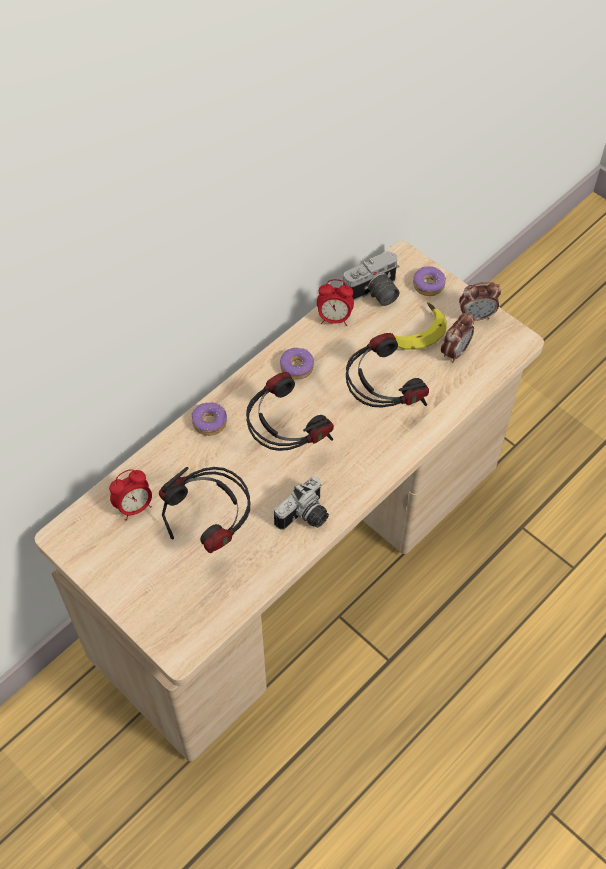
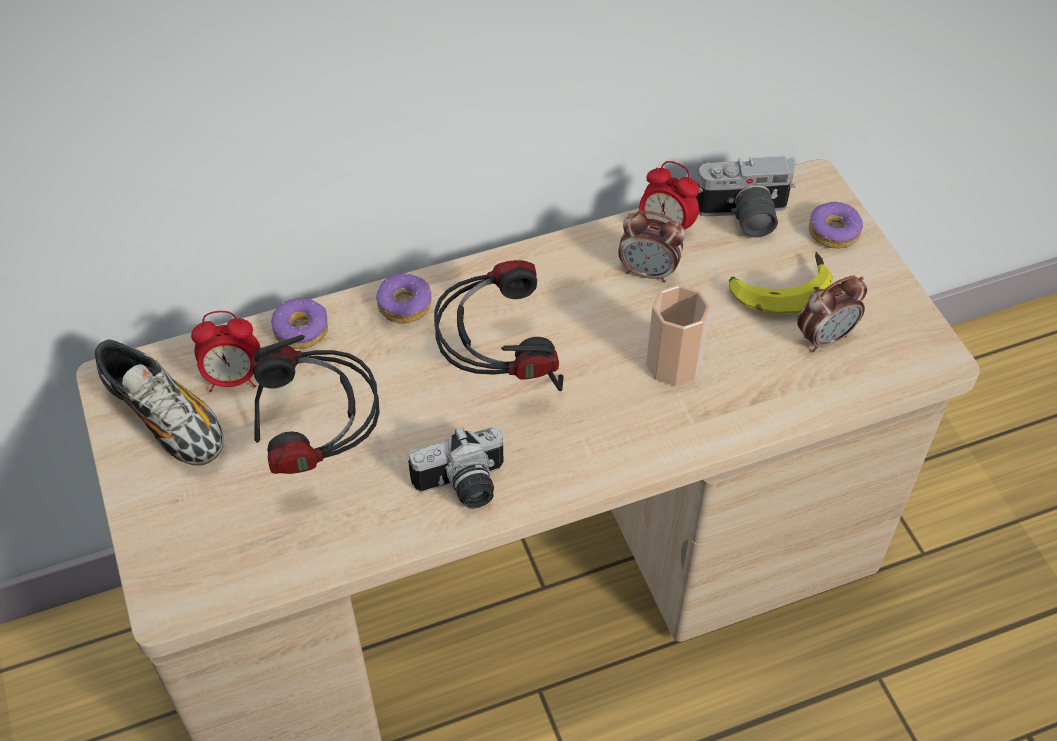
camera: 25 degrees right, 5 degrees down
(110, 547) = (166, 419): none -> shoe
(297, 367) = (572, 276): donut -> donut (302, 330)
(381, 399) = (673, 364): headphones -> cup
(476, 316) = (886, 299): alarm clock -> alarm clock (648, 272)

